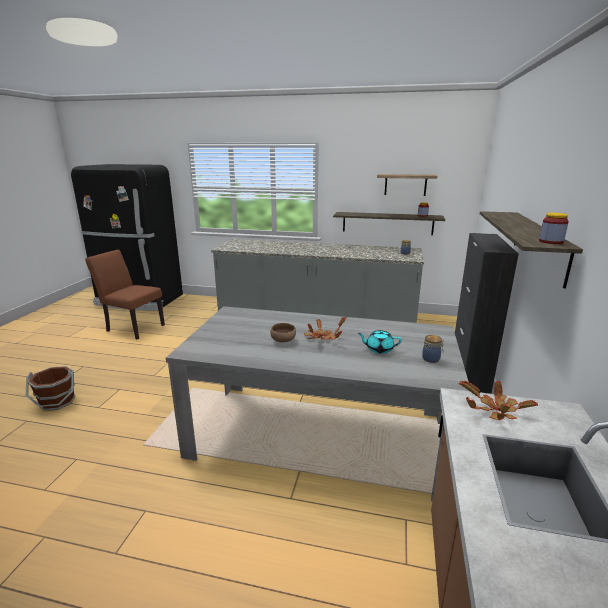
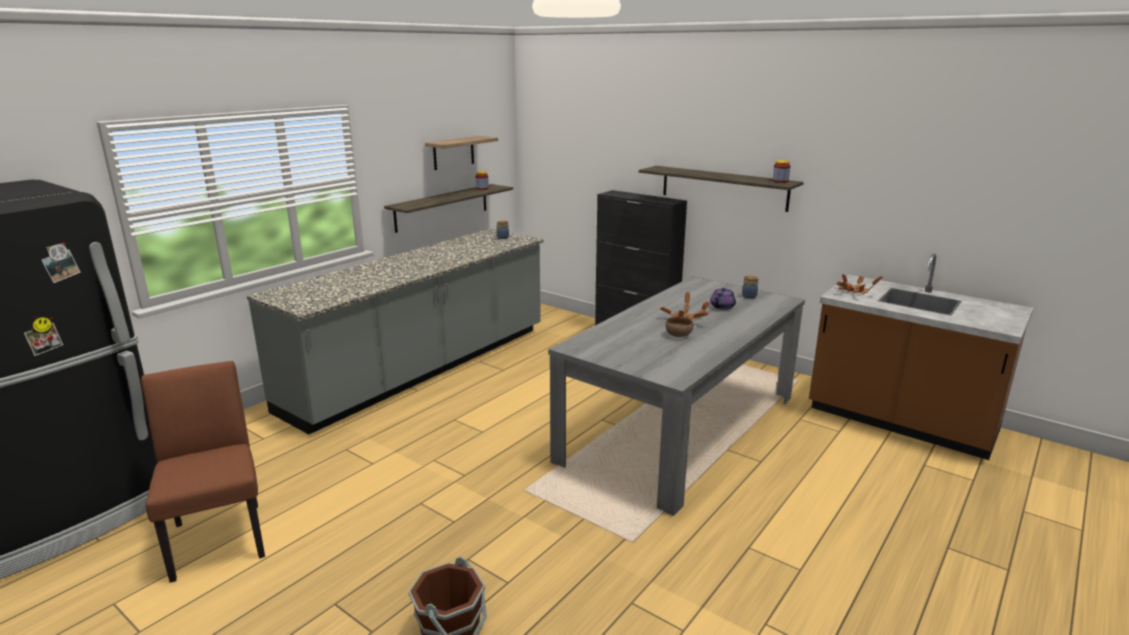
camera: 65 degrees left, 0 degrees up
(132, 327) = (218, 534): brown chair -> brown chair turned 105 degrees clockwise
(379, 349) = (722, 307): turquoise teapot -> purple teapot

